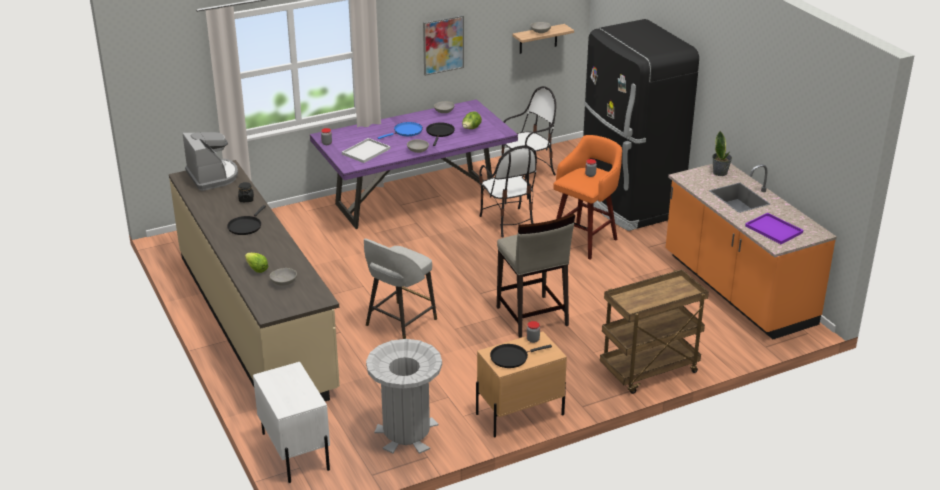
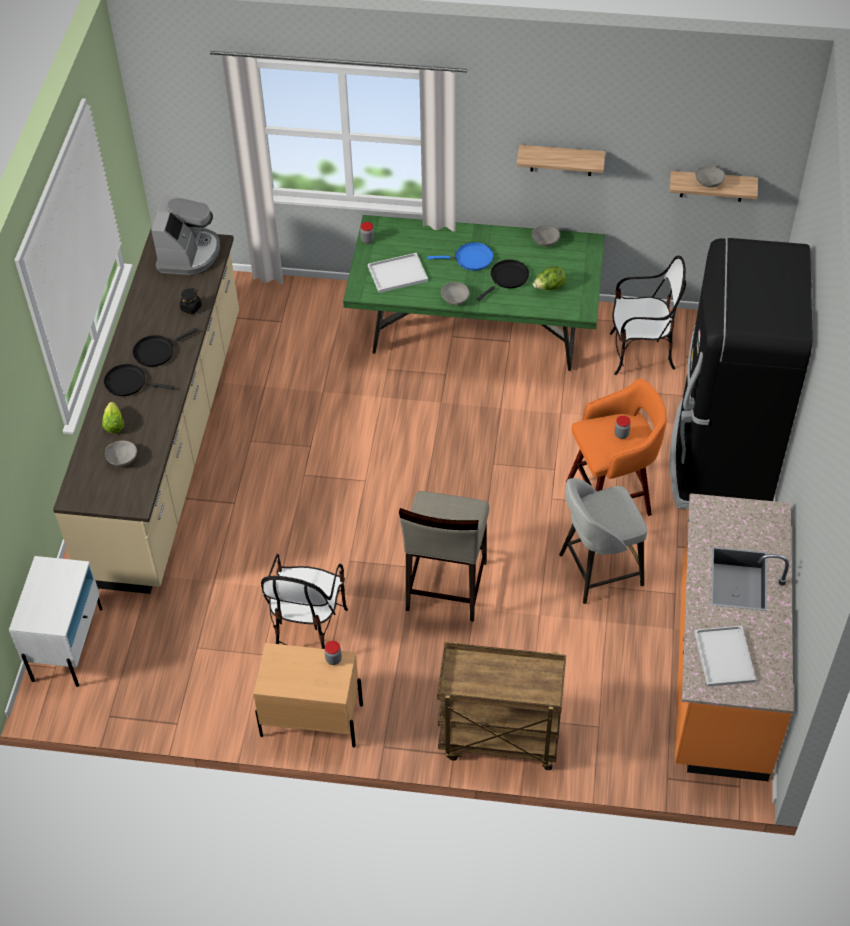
camera: 35 degrees right, 20 degrees up
(399, 323) = (301, 522): grey stool -> grey stool (598, 570)
(406, 433) = (183, 680): grey trash can -> none
(415, 199) = (476, 335): purple dining table -> green dining table
(443, 45) = (561, 160): picture -> shelf
(507, 222) = (547, 423): chair -> chair (308, 630)
(511, 357) = (289, 673): black frying pan -> black frying pan (128, 382)
(720, 172) = (759, 522): potted plant -> none
(772, 229) = (723, 655): purple tray -> white tray

